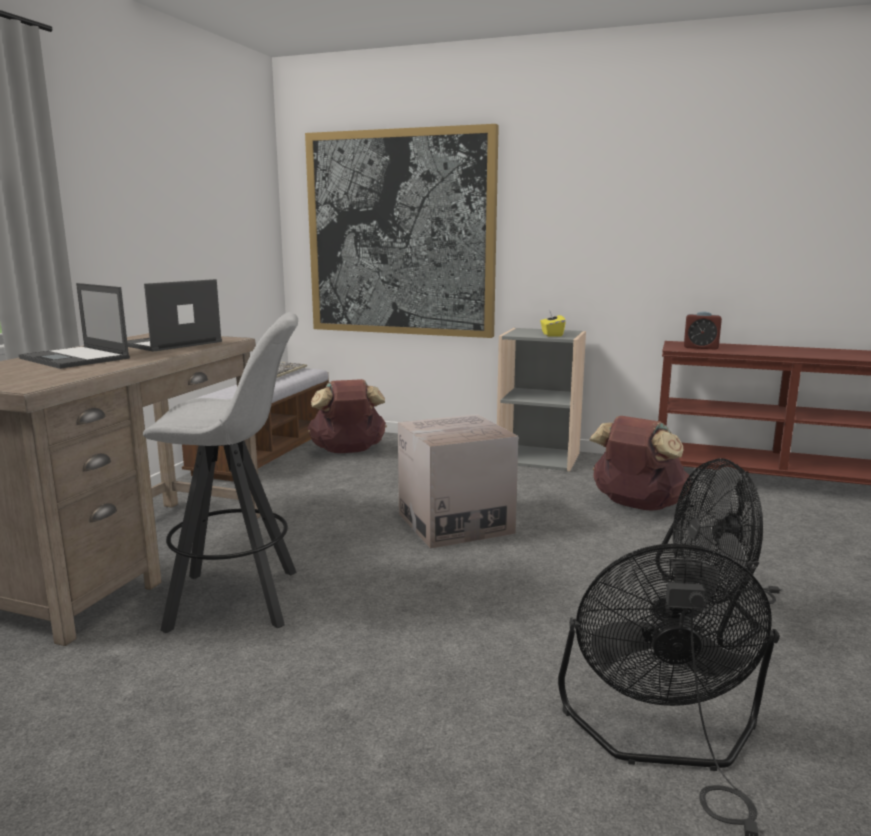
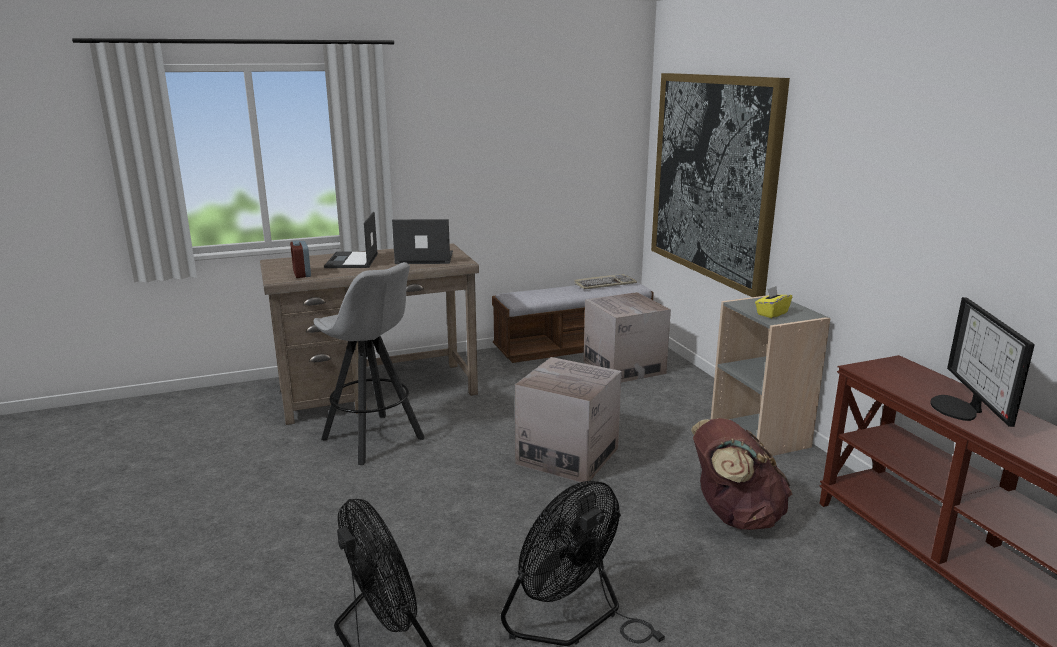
camera: 50 degrees right, 5 degrees up
(348, 451) = (624, 367): brown backpack -> cardboard box
(700, 347) = (895, 377): alarm clock -> alarm clock (302, 274)
(768, 351) = (960, 408): none -> monitor

